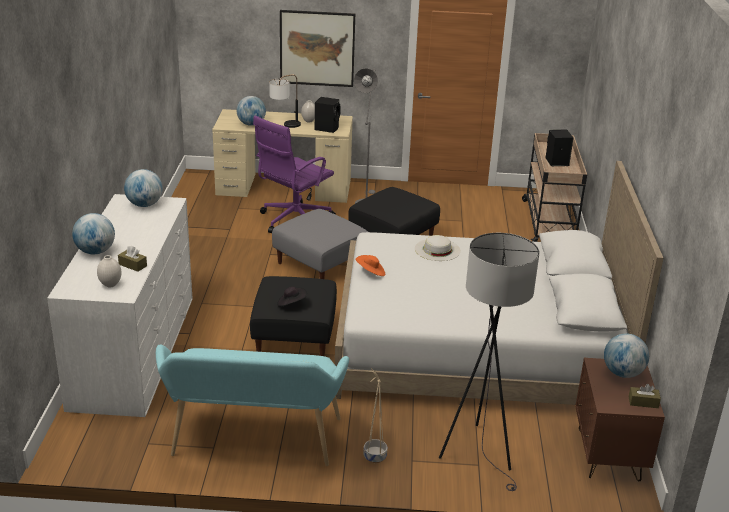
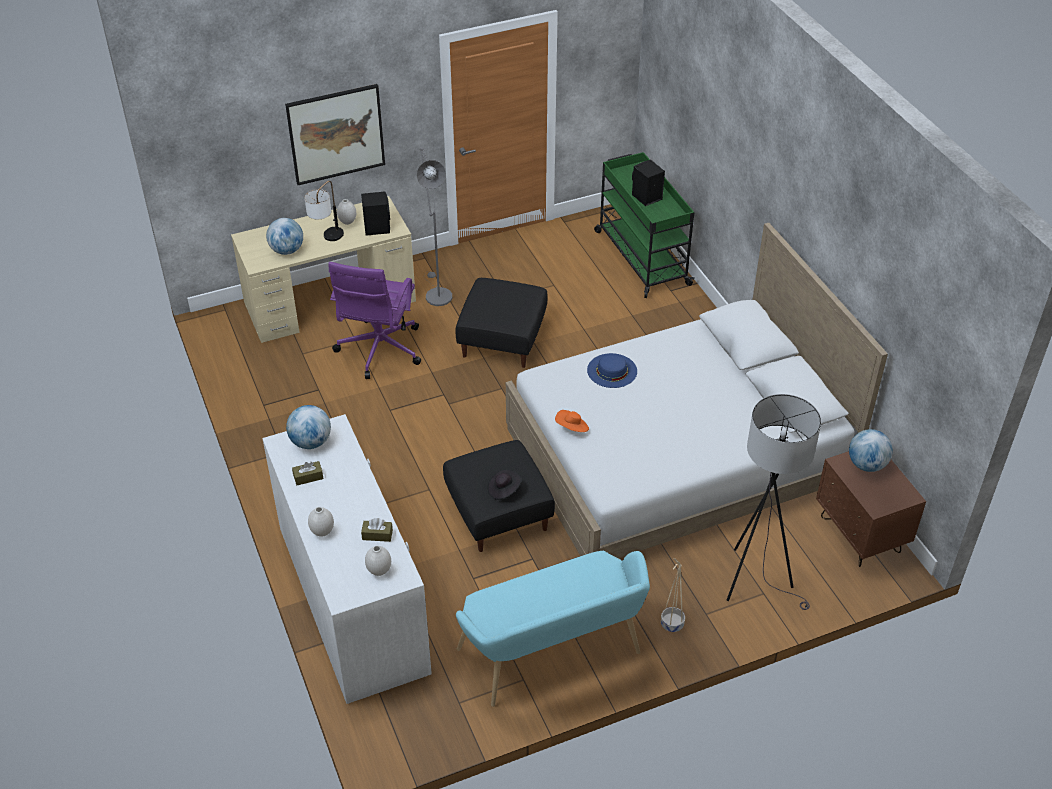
camera: 25 degrees left, 15 degrees up
(95, 251) = (322, 532): globe -> white vase
(320, 264) = (454, 404): grey ottoman -> none
(437, 249) = (612, 370): white hat -> blue hat
(549, 223) = (641, 257): beige cart -> green cart
(643, 402) = (901, 492): brown tissue box -> brown tissue box (308, 477)

